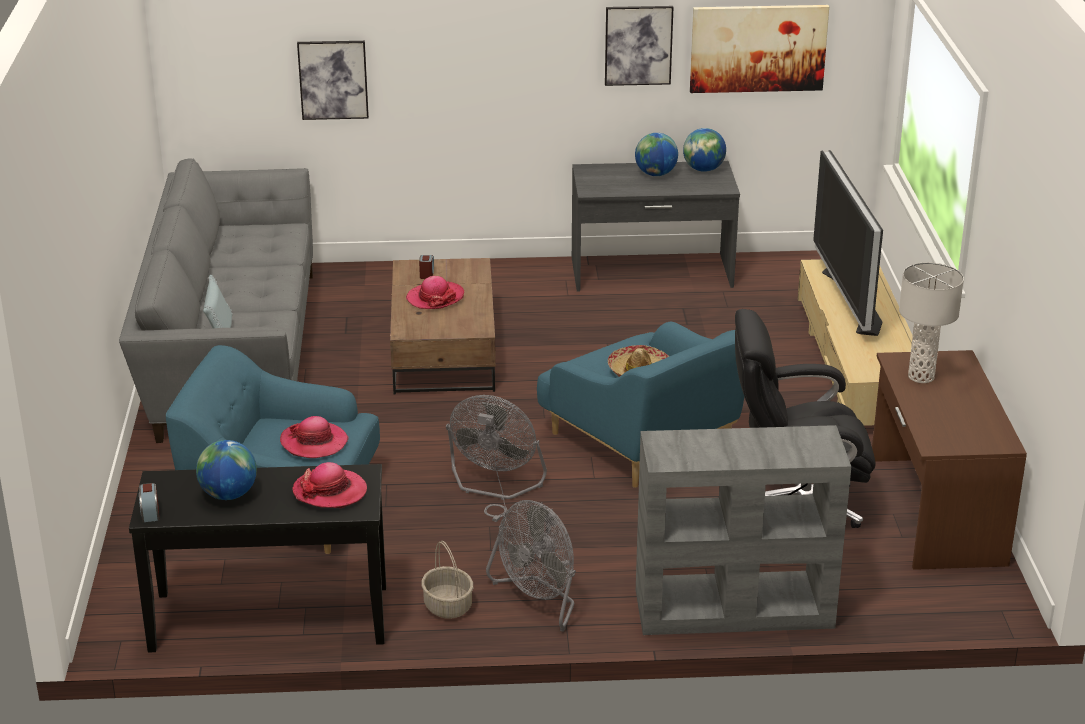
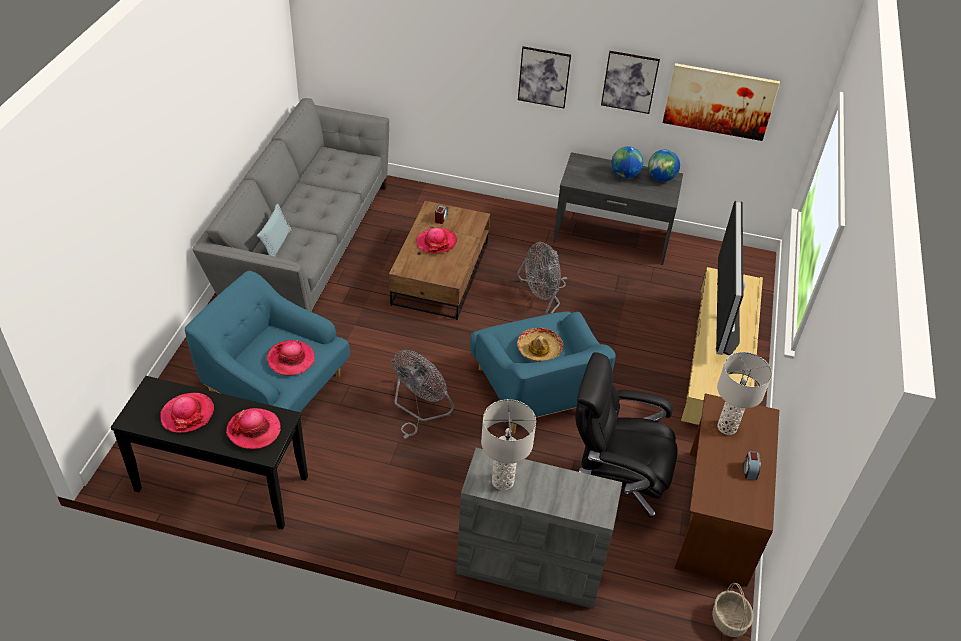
camera: 15 degrees right, 15 degrees up
(150, 513) = (130, 417): alarm clock -> alarm clock (749, 470)
(228, 495) = (187, 414): globe -> hat
(333, 79) = (411, 62): picture -> picture (544, 77)
(448, 606) = (339, 507): basket -> basket (729, 621)
(541, 596) = (404, 516): grey fan -> grey fan (543, 295)
(692, 452) = (502, 481): none -> white table lamp

